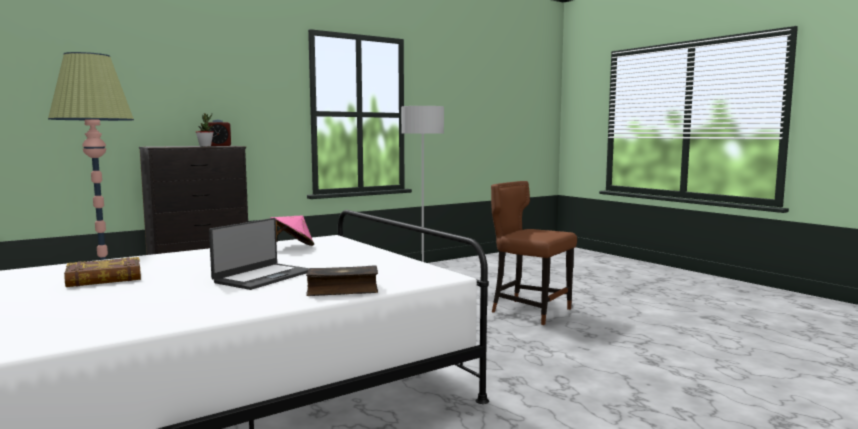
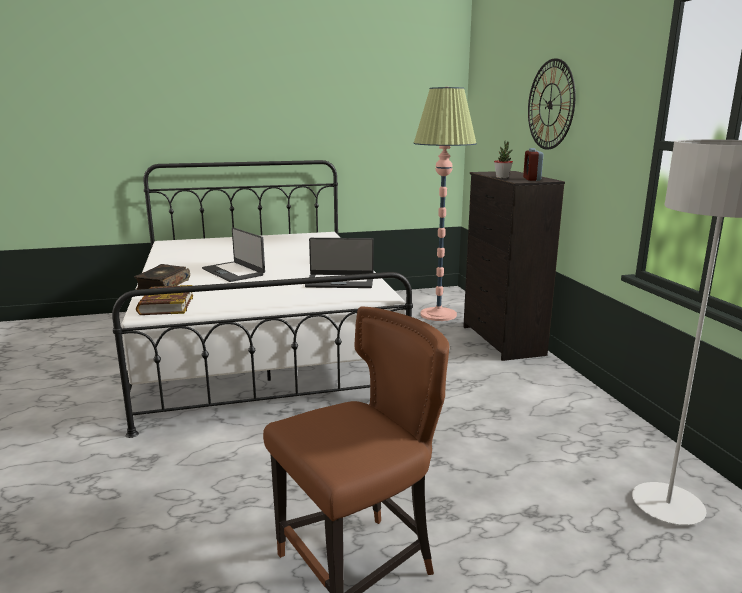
camera: 110 degrees right, 10 degrees up
(104, 278) = (283, 247): book -> book (166, 305)
(181, 84) = (550, 105): none -> wall clock
(292, 247) = (340, 281): pink hat -> laptop

